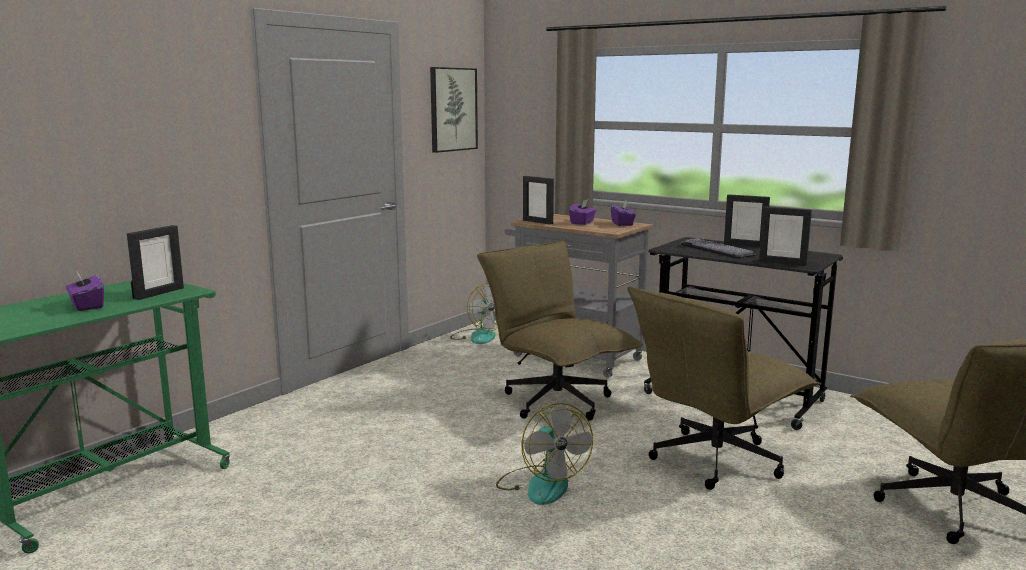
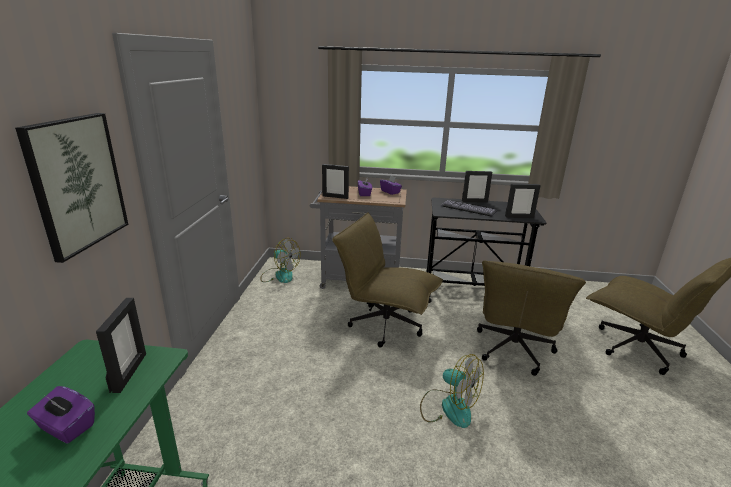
camera: 30 degrees left, 10 degrees up
(452, 109) = (245, 110): picture -> picture (77, 183)

